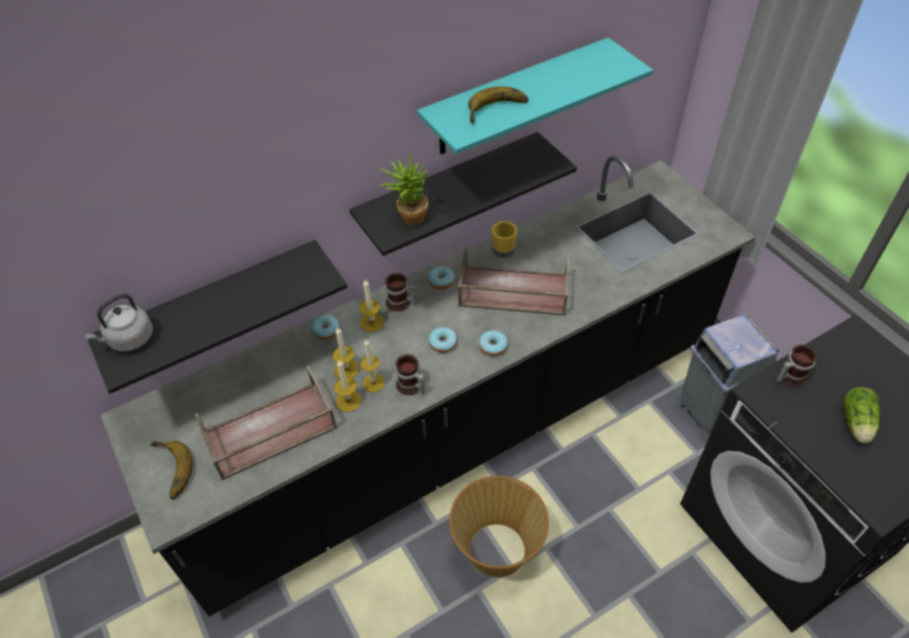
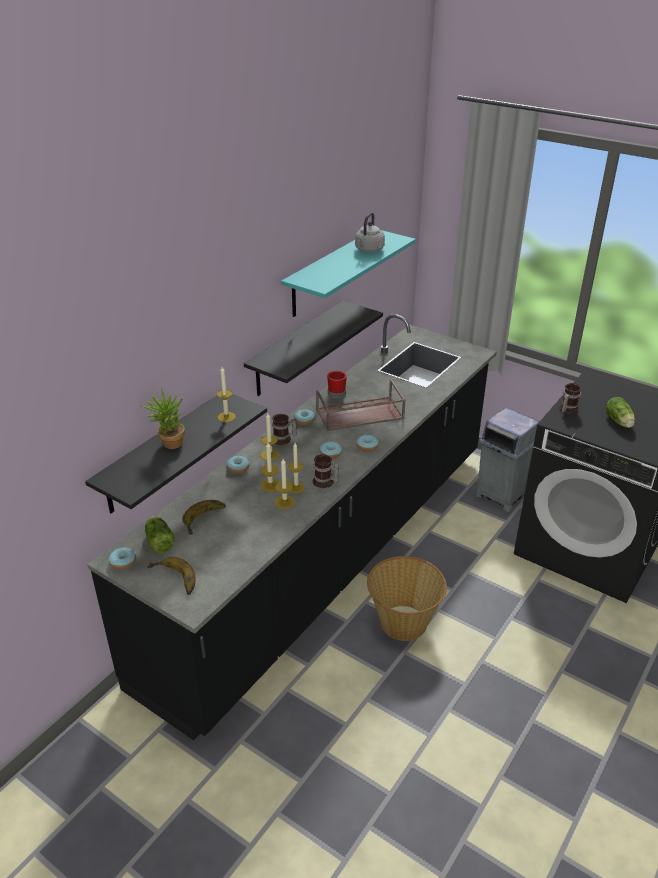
camera: 25 degrees left, 15 degrees down
(129, 339) = (123, 474): grey kettle -> grey kettle (368, 250)
(134, 425) = (123, 562): none -> donut
(185, 409) = (159, 541): none -> lettuce
(269, 431) = (237, 535): brown tray -> none
(291, 285) = (226, 417): none -> candle
(409, 216) = (290, 358): potted plant -> potted plant (168, 443)
(498, 111) = (336, 272): banana -> banana (206, 519)
(505, 247) = (336, 392): yellow mug -> red mug

